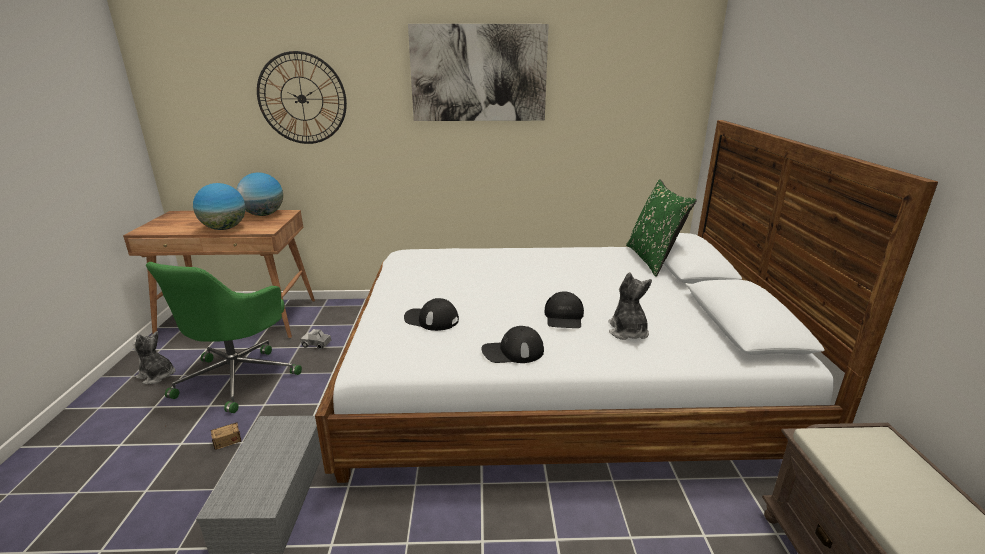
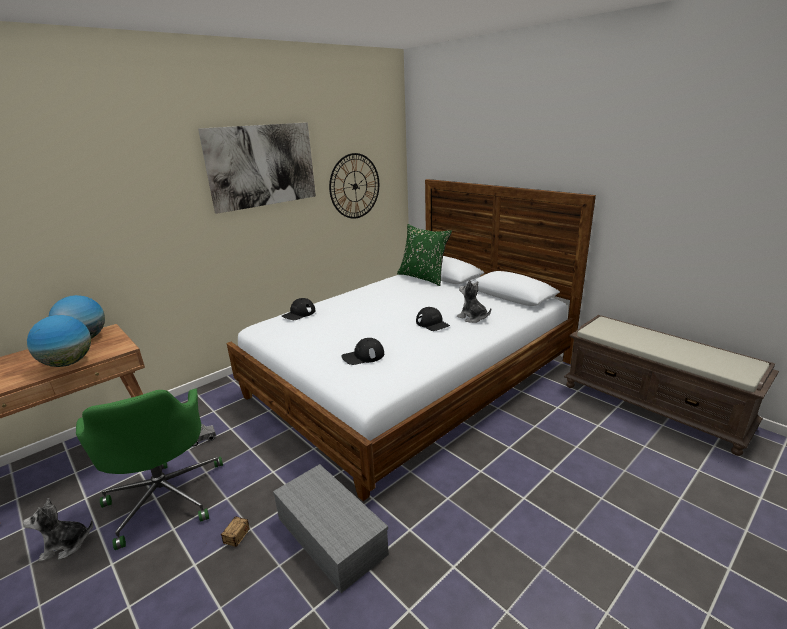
camera: 40 degrees left, 0 degrees up
(302, 98) = (99, 210): wall clock -> wall clock (355, 186)
(512, 351) = (438, 351): black cap -> black cap (298, 314)

